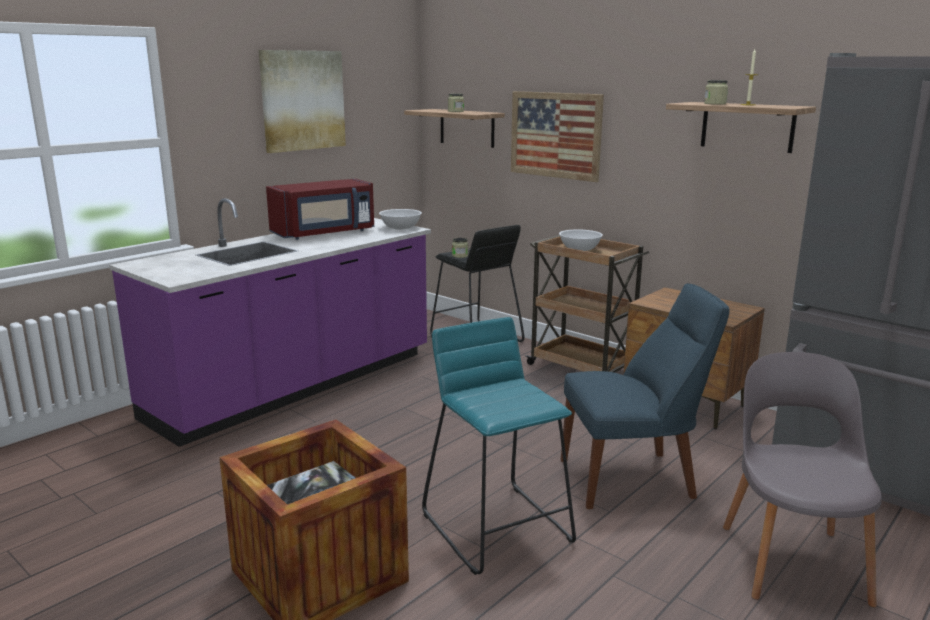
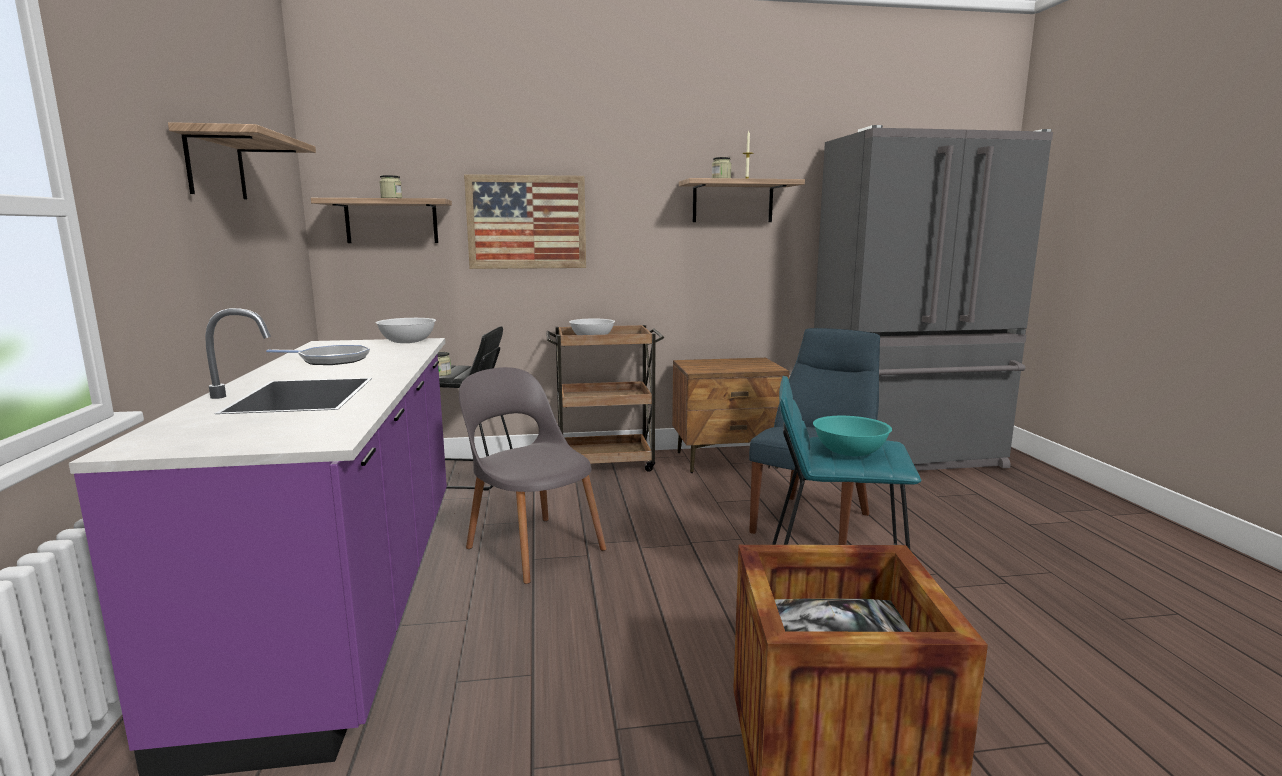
camera: 50 degrees left, 5 degrees down
(302, 100) = (215, 166): picture -> shelf
(324, 233) = (330, 360): red microwave -> frying pan
(497, 396) = (849, 452): none -> turquoise bowl
(792, 559) = (976, 521): grey chair -> grey chair (533, 546)

